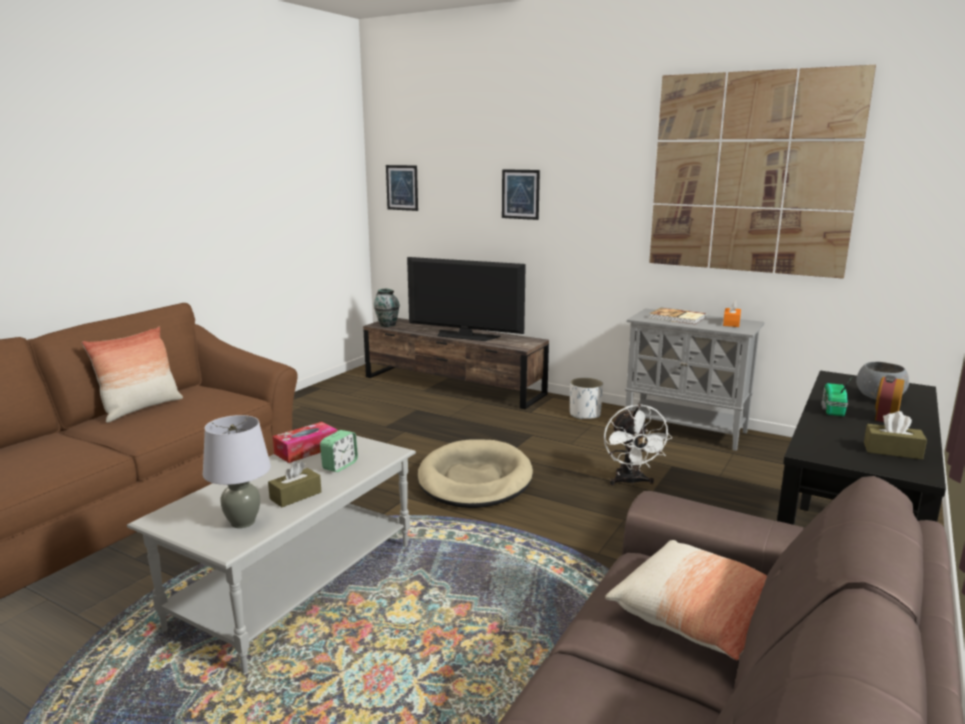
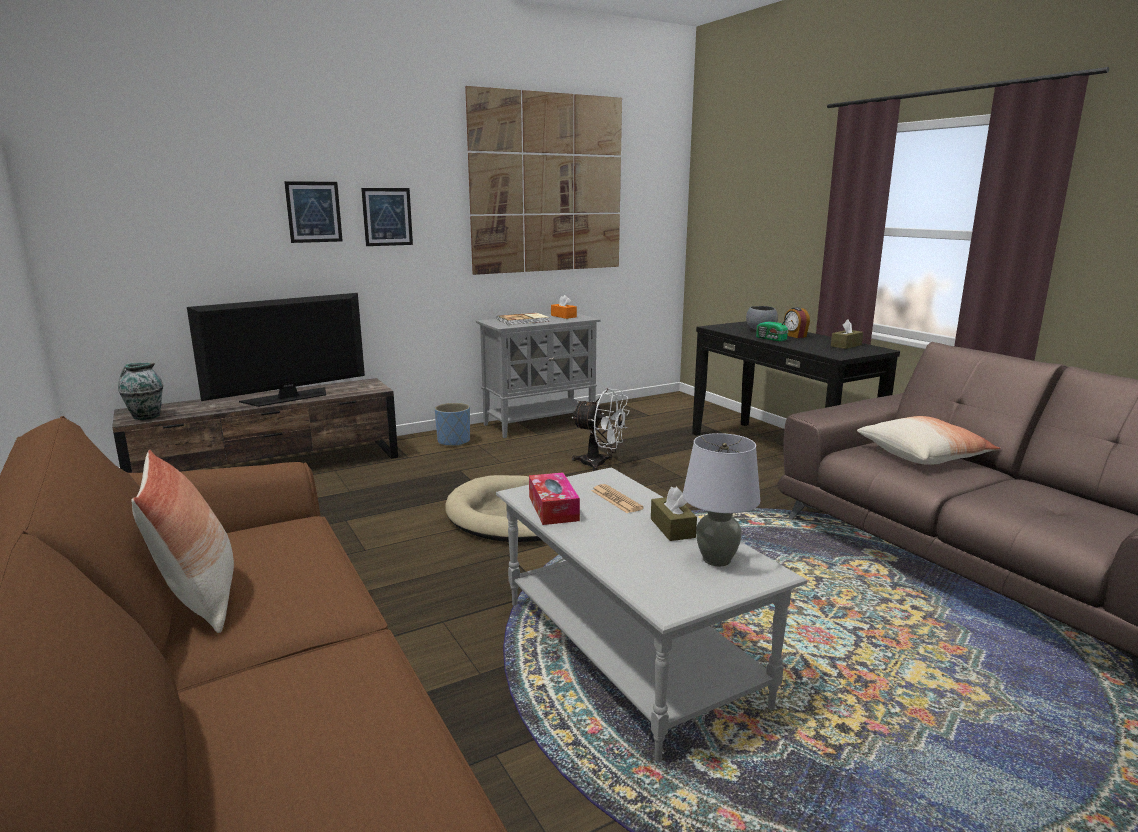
camera: 60 degrees left, 0 degrees up
(340, 466) = (616, 499): alarm clock -> newspaper
(402, 187) = (104, 210): picture -> picture (387, 217)
(585, 415) = (453, 441): white planter -> blue planter

